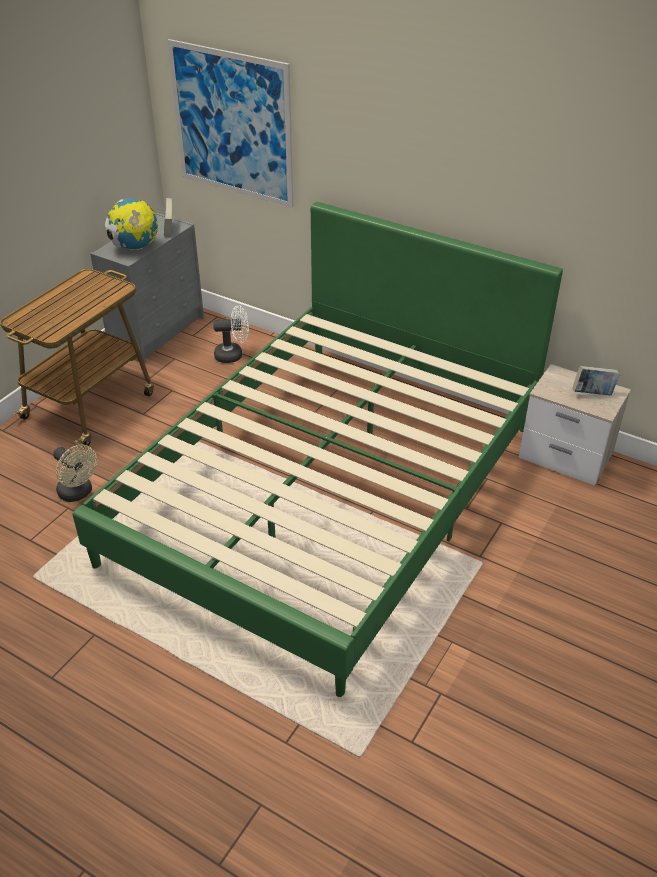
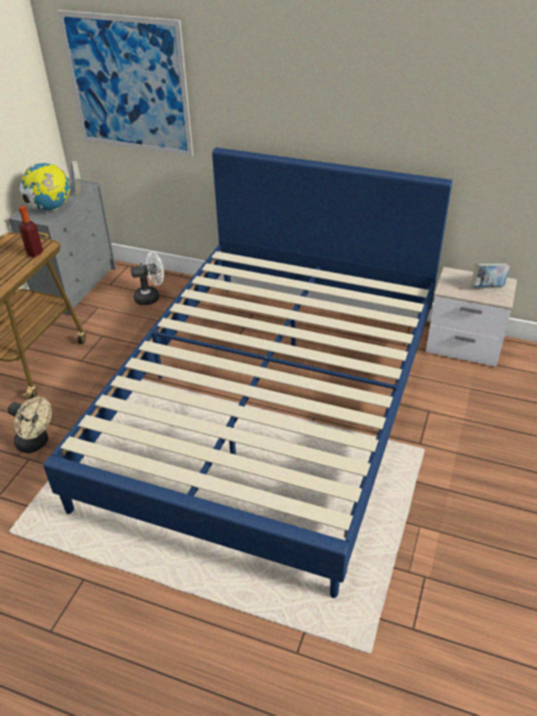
camera: 10 degrees left, 0 degrees up
(108, 294) = (35, 253): none -> bottle
(329, 491) = (270, 406): green bed -> blue bed

